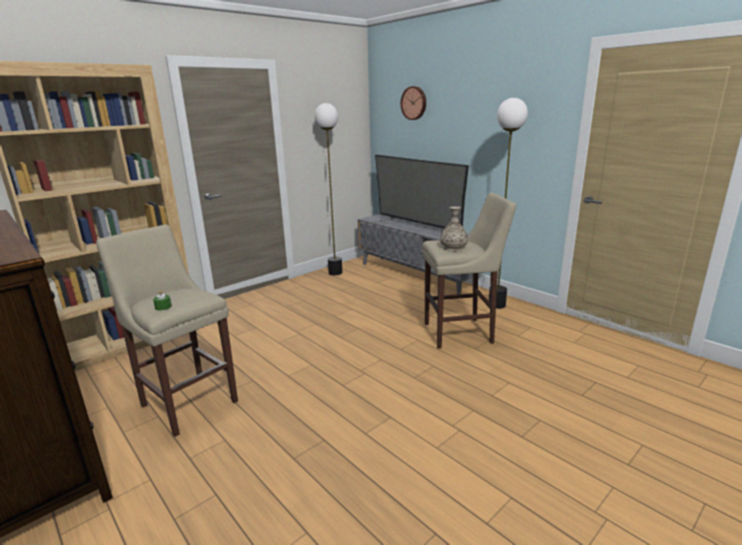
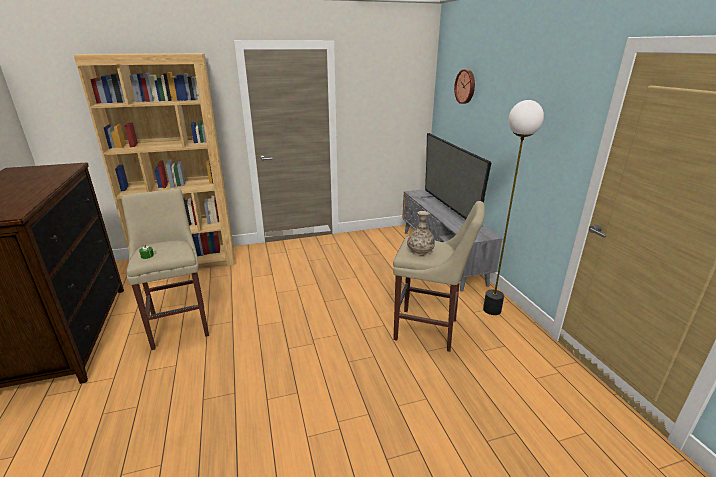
camera: 25 degrees right, 5 degrees up
(335, 272) = (373, 236): floor lamp -> none

